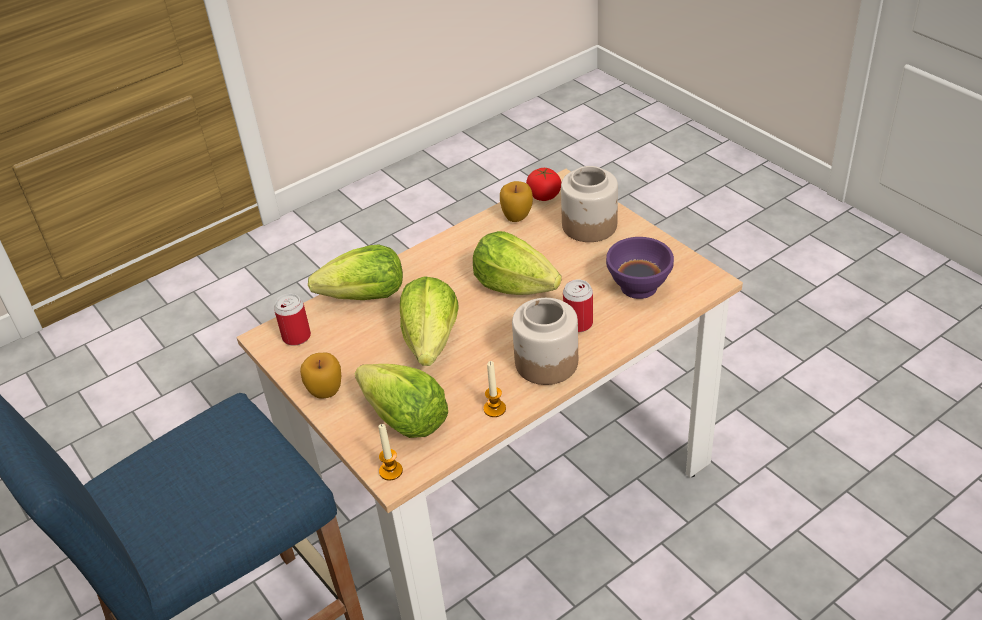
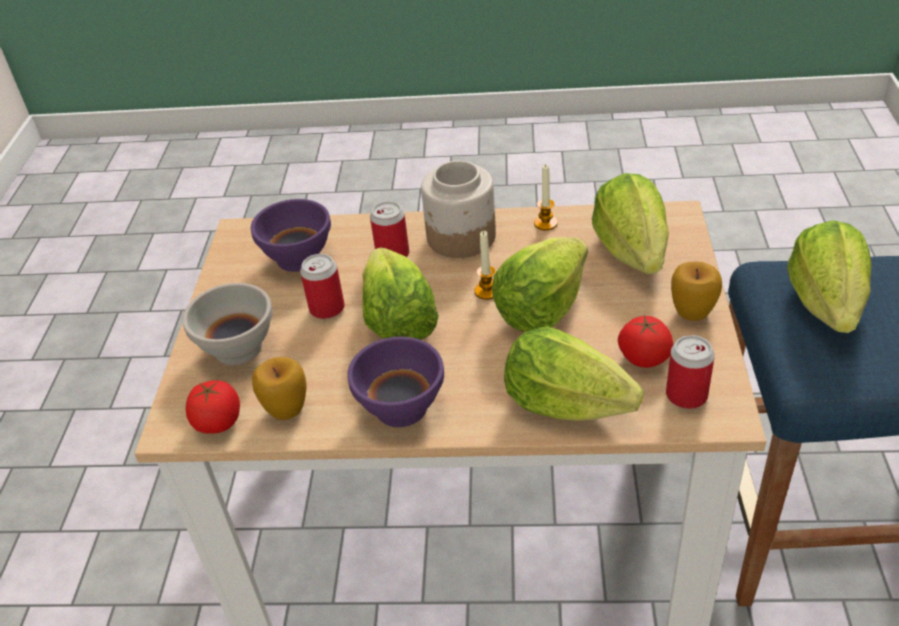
camera: 140 degrees left, 0 degrees up
(235, 465) = (826, 304): none -> lettuce
(337, 345) = (644, 358): none -> tomato
(391, 471) = (677, 219): candle -> candle (487, 291)
(457, 249) = (400, 407): none -> purple bowl
(570, 270) = (327, 308): none -> can
(590, 225) = (237, 348): jar -> white bowl

